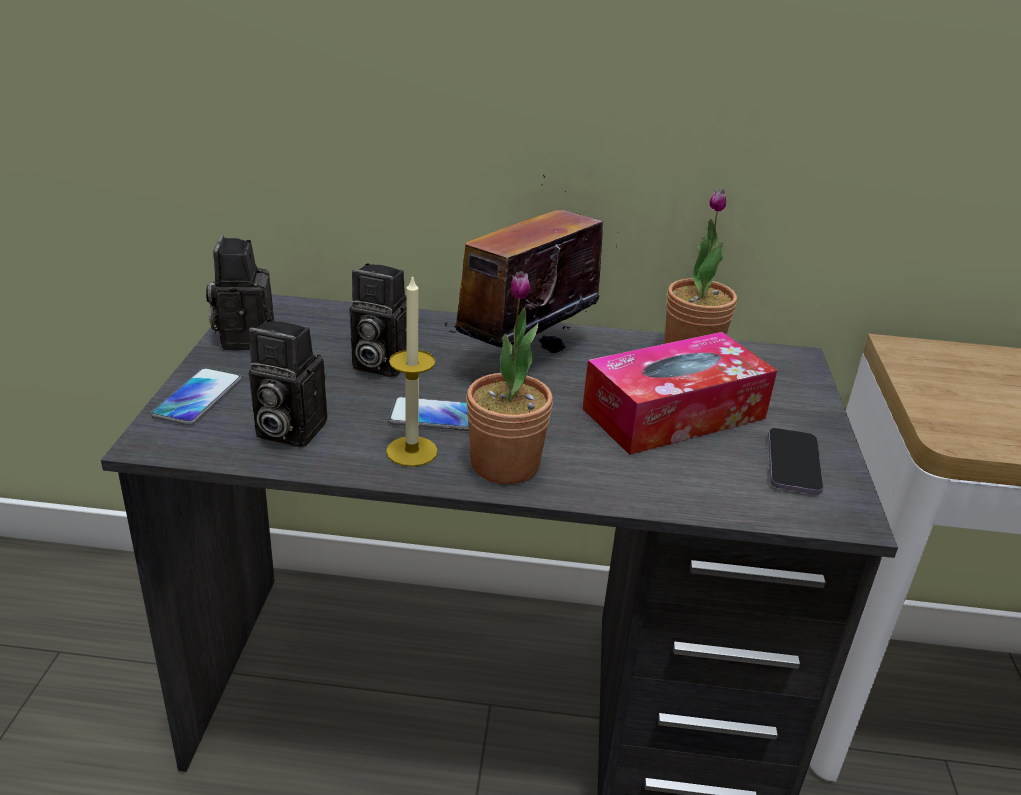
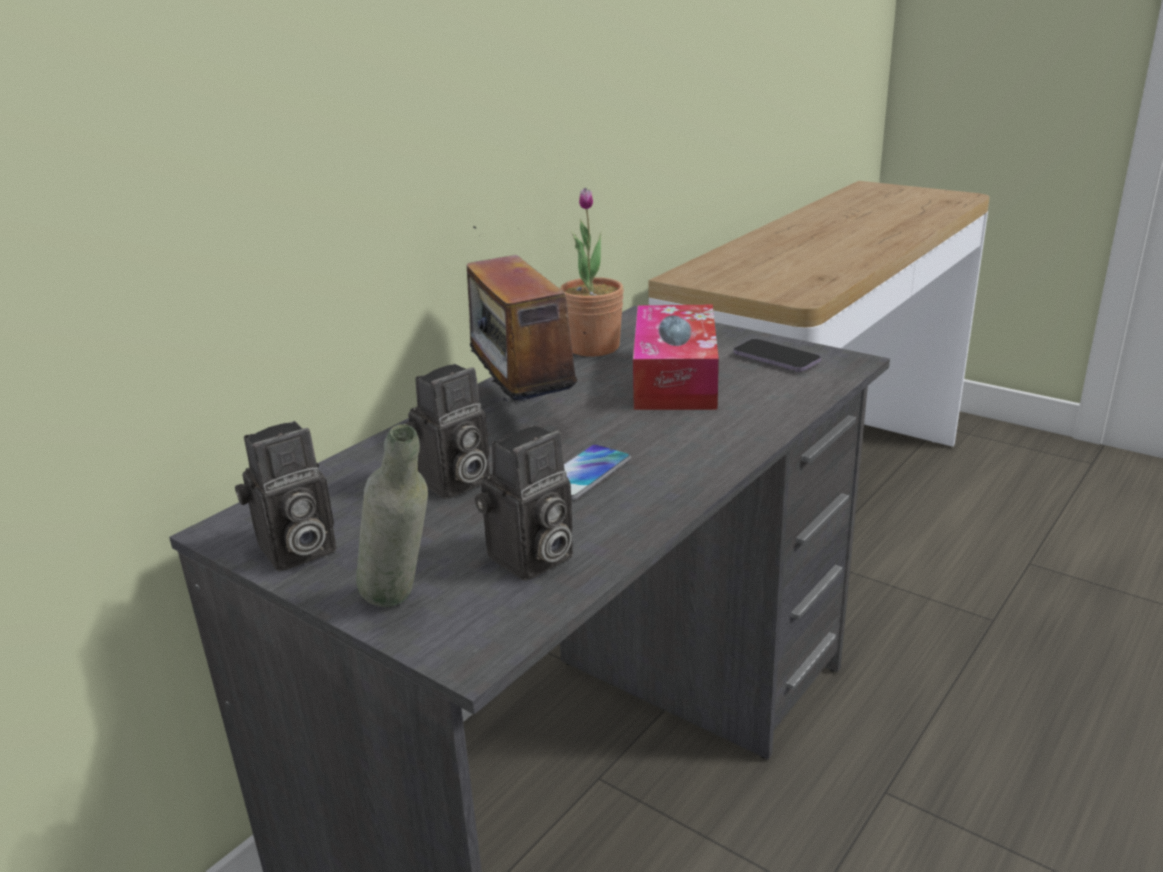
camera: 55 degrees left, 5 degrees down
(198, 398) = (403, 607): phone -> grey bottle
(244, 337) = (295, 552): camera -> camera turned 60 degrees counterclockwise
(411, 451) = (631, 500): candle -> none
(505, 465) = (689, 462): potted plant -> none

